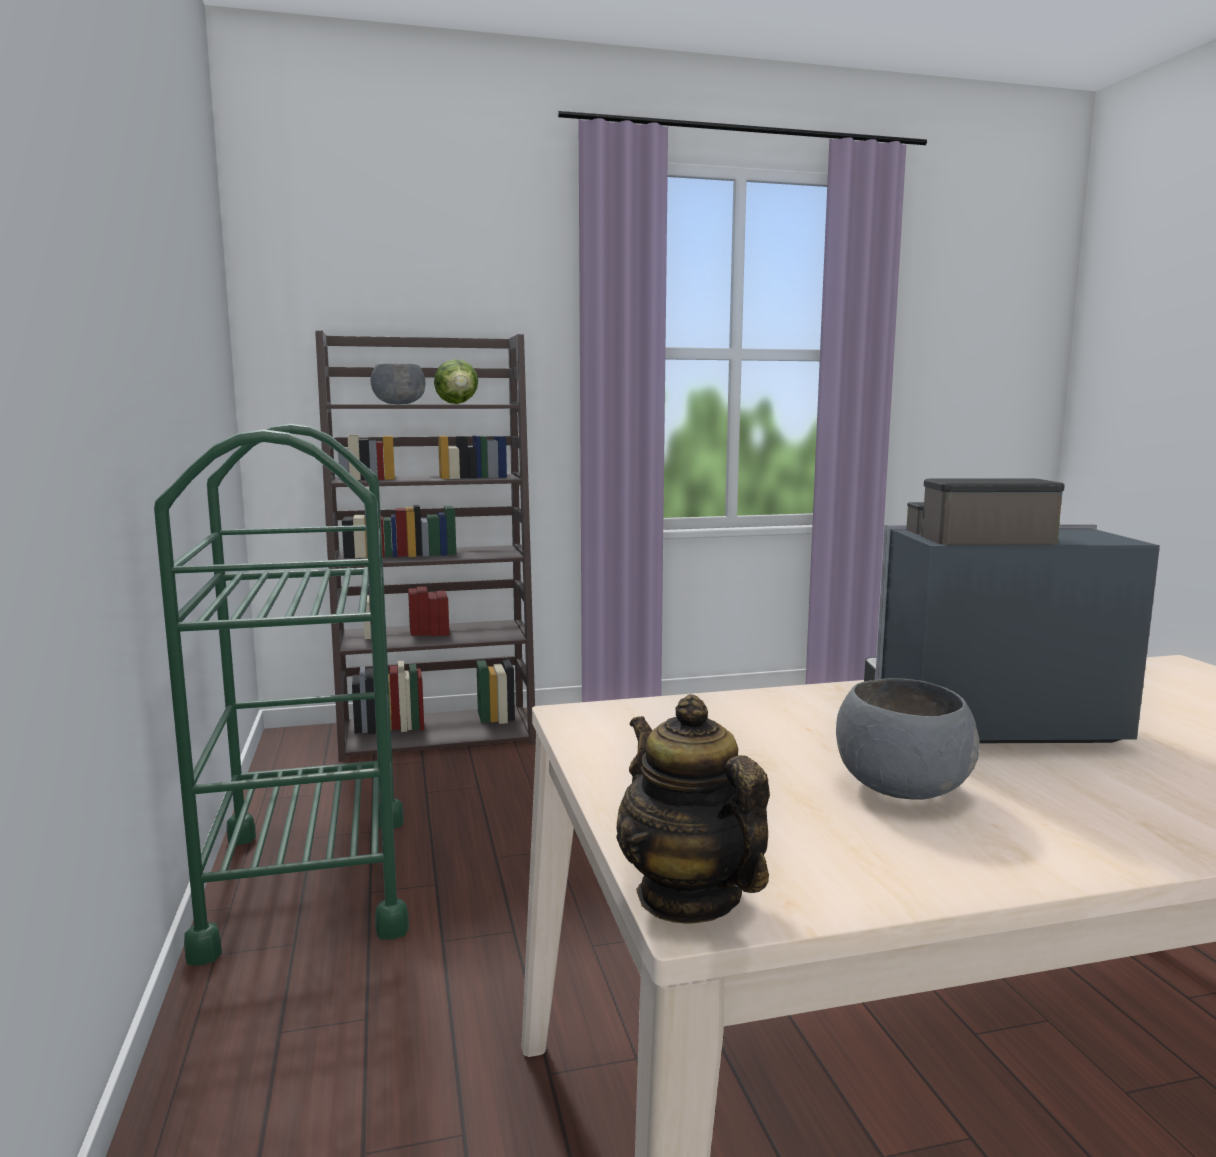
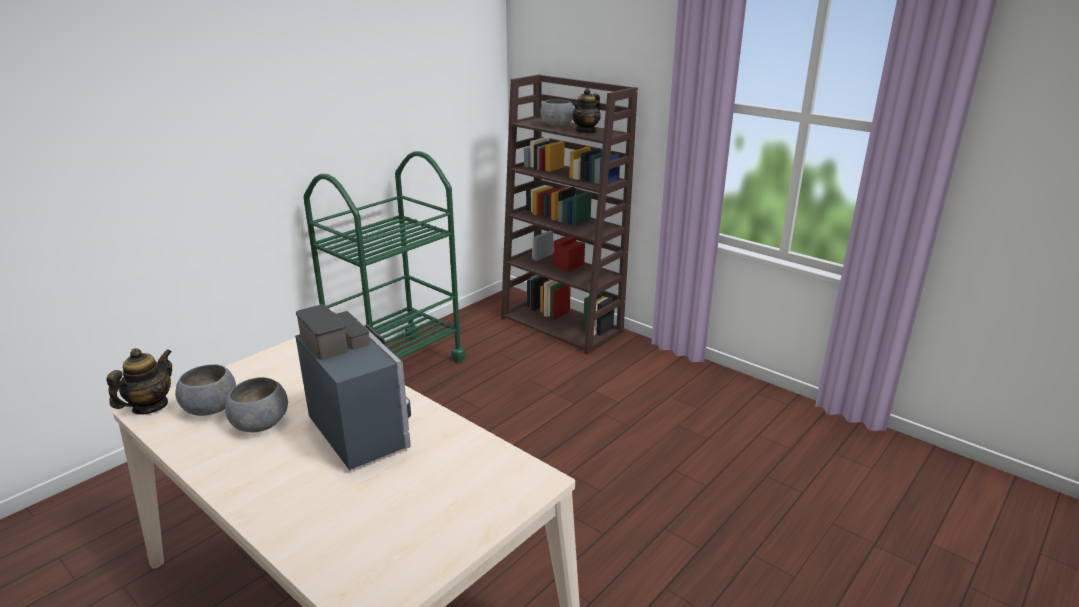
camera: 55 degrees right, 15 degrees up
(457, 404) = (586, 131): lettuce -> teapot
(778, 824) = (211, 408): none -> grey bowl

